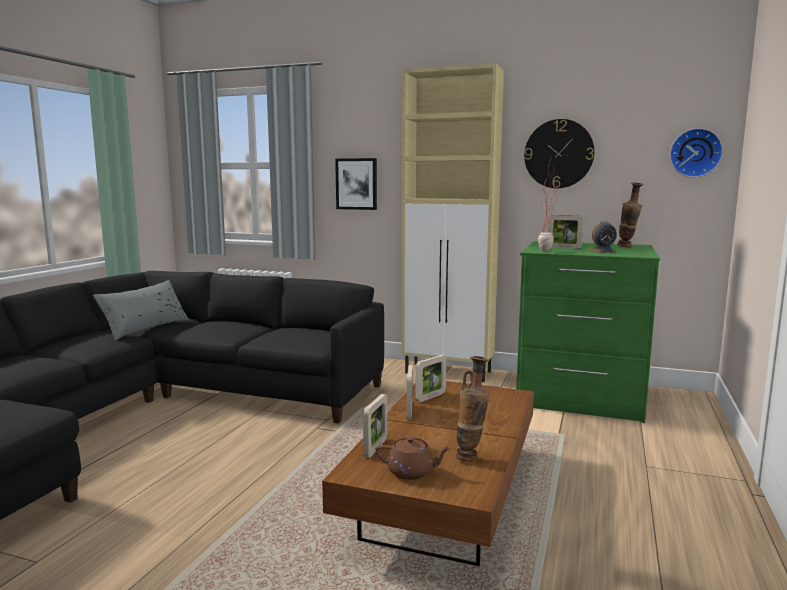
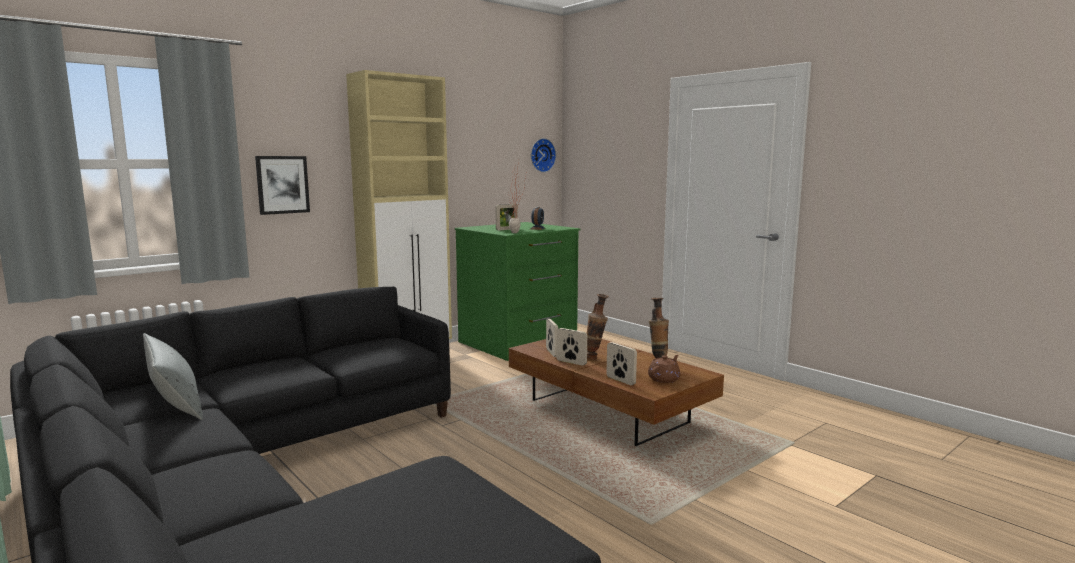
camera: 60 degrees left, 0 degrees up
(558, 154) = (464, 154): wall clock -> none
(627, 247) = (528, 224): vase -> vase (595, 358)

